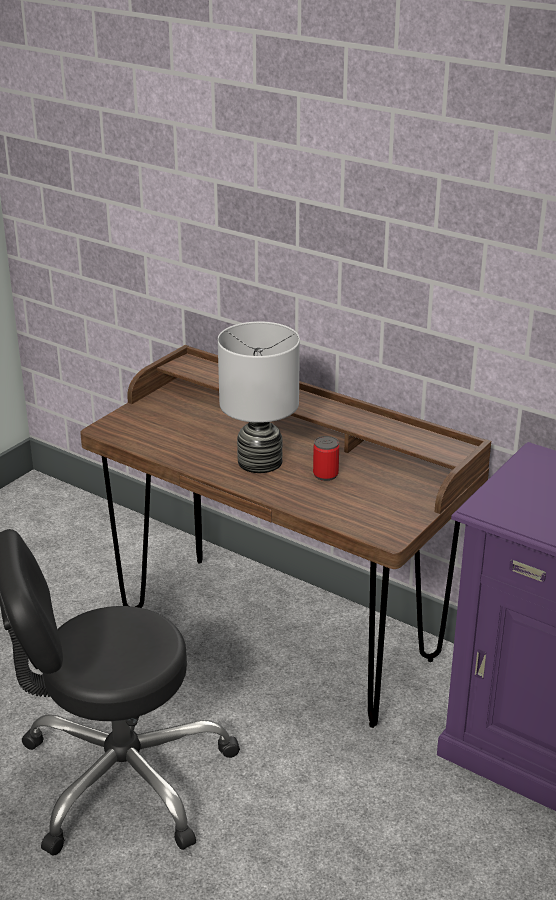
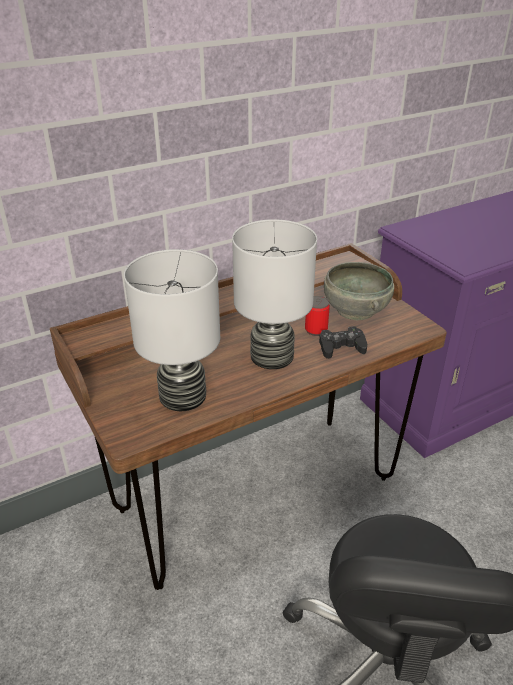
camera: 65 degrees left, 5 degrees up
(169, 436) = (182, 396): none -> grey table lamp
(307, 494) = (341, 347): none -> black game controller
(385, 489) = (354, 310): none -> grey bowl

